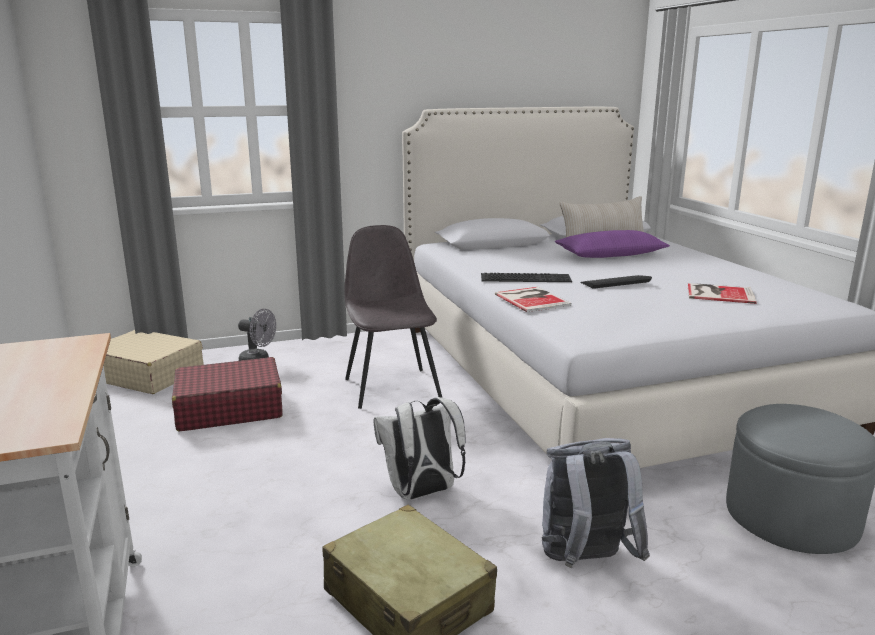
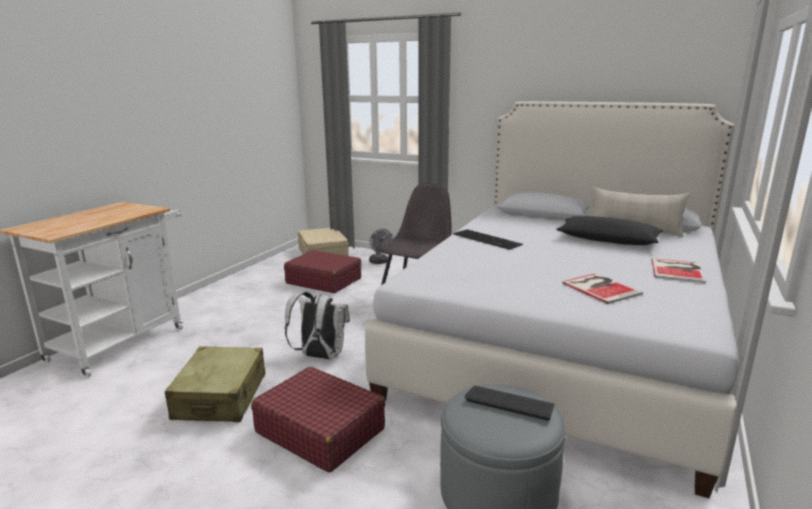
camera: 45 degrees right, 0 degrees up
(532, 299) = (447, 252): book -> book (678, 270)
(585, 562) = (320, 430): grey backpack -> red suitcase
(610, 255) = (607, 240): purple pillow -> black pillow
(615, 282) = (537, 257): keyboard -> keyboard (509, 403)

